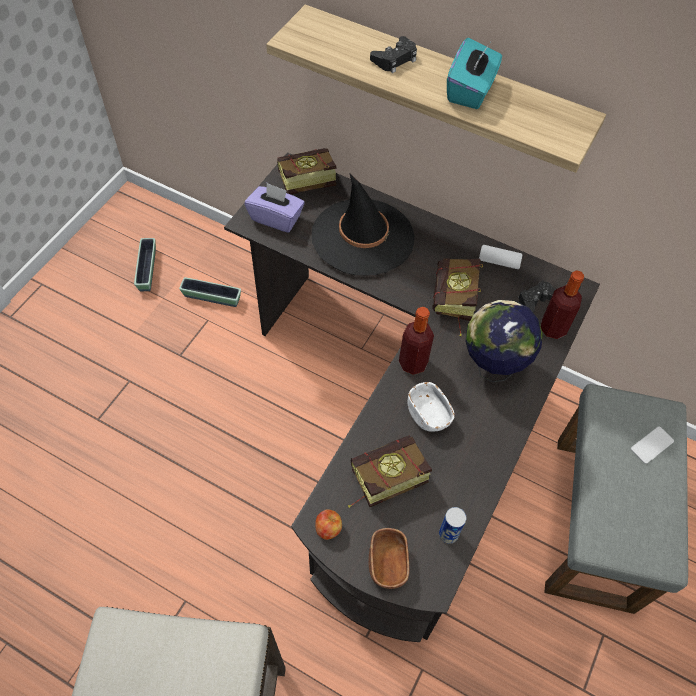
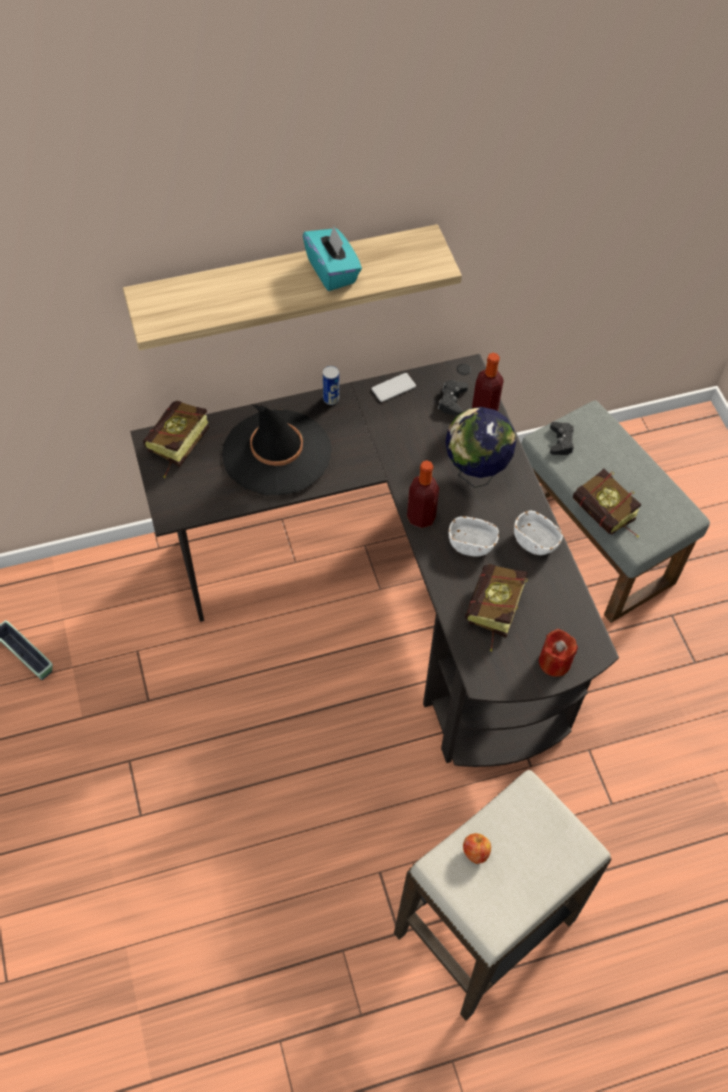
camera: 45 degrees left, 0 degrees up
(212, 297) = (117, 629): planter -> none
(276, 218) = (190, 493): purple tissue box -> none
(328, 529) = (494, 676): apple -> apple (475, 852)
(387, 564) = (554, 662): brown bowl -> red candle
(395, 59) = (250, 285): black game controller -> black game controller (561, 441)
(448, 534) = (568, 609): can -> can (331, 399)
(453, 305) = (401, 451): book -> book (607, 518)
(482, 457) = (535, 541): none -> white bowl
(651, 445) = (605, 447): phone -> none

